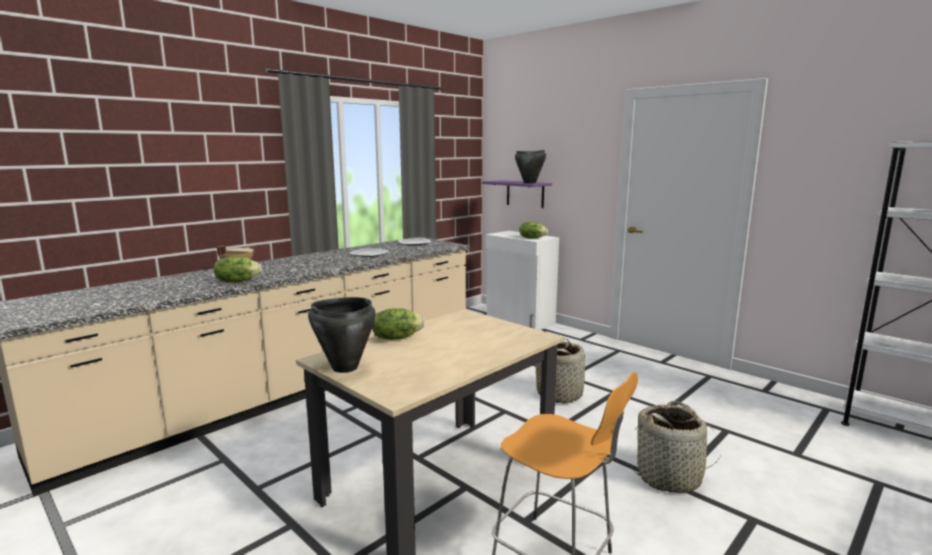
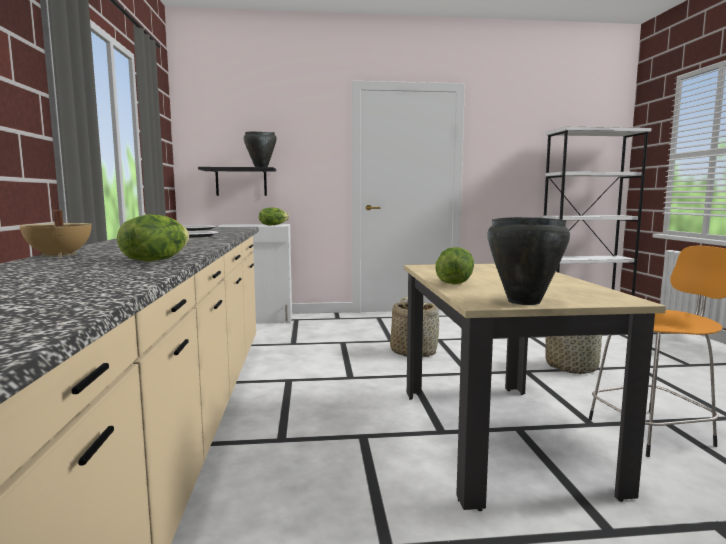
camera: 50 degrees left, 5 degrees down
(525, 194) = (241, 182): purple shelf -> black shelf

